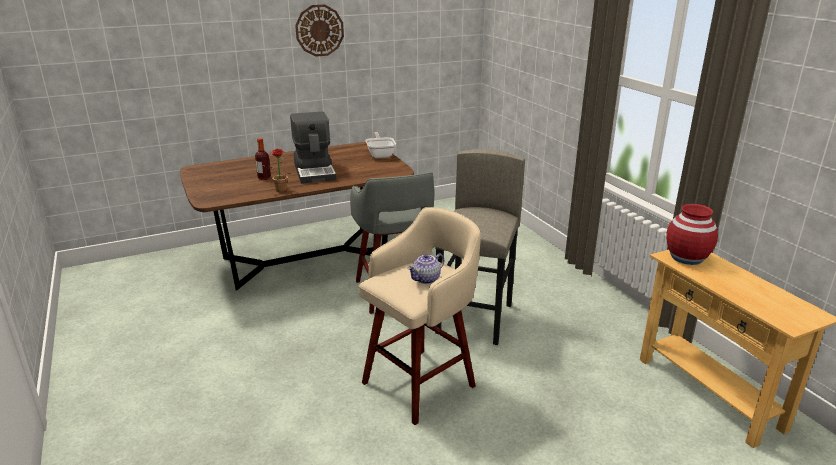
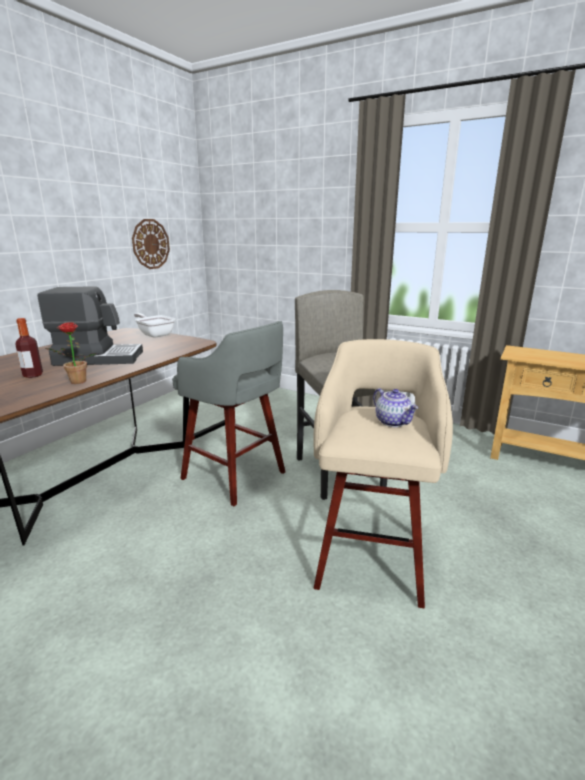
camera: 35 degrees left, 5 degrees down
(315, 171) = (99, 358): coffee machine -> coffee machine turned 45 degrees counterclockwise
(319, 30) = (44, 196): wall clock -> wall clock (150, 244)
(426, 279) = (393, 422): teapot -> teapot turned 45 degrees counterclockwise
(687, 257) = (525, 353): red vase -> none

